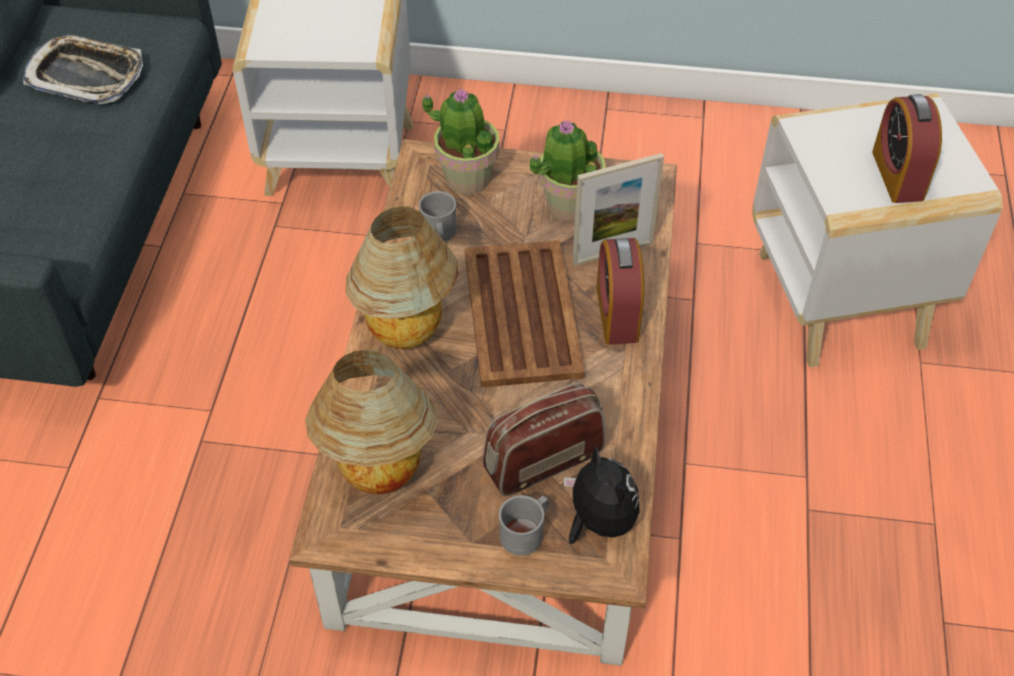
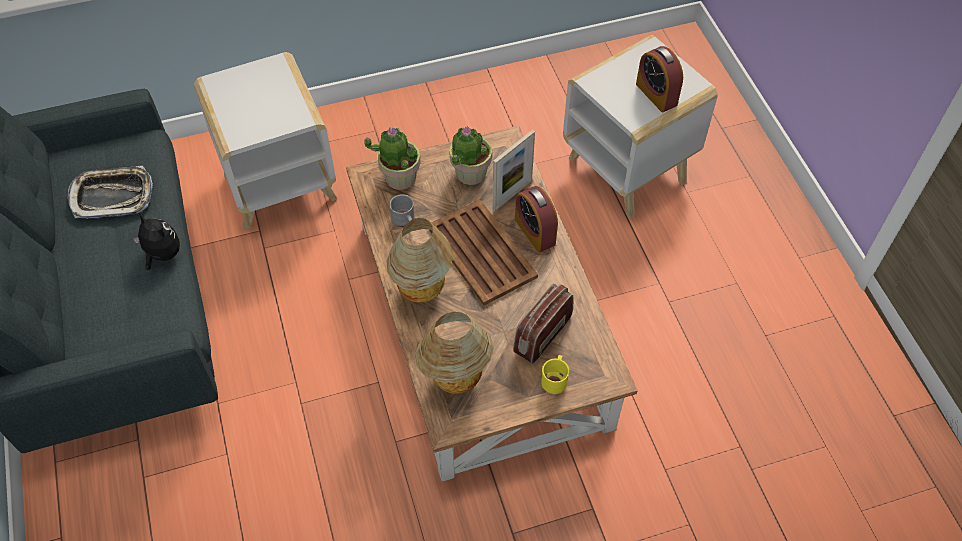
camera: 25 degrees left, 5 degrees up
(526, 532) = (555, 378): grey mug -> yellow mug
(598, 521) = (590, 356): plush toy -> plush toy (162, 255)

